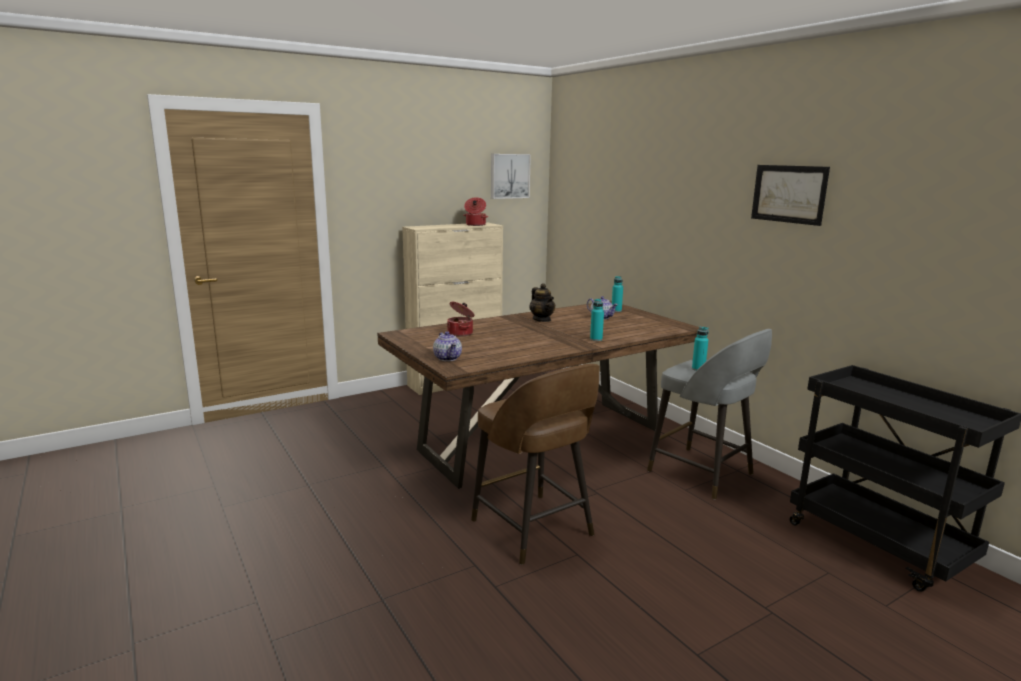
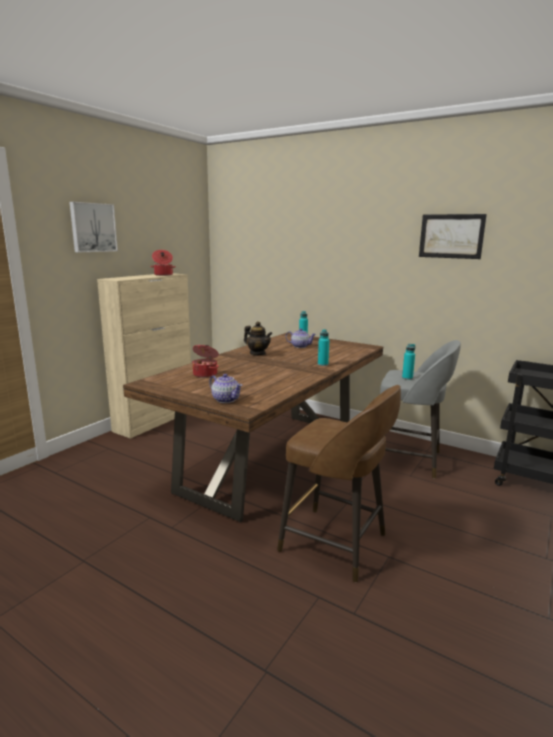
camera: 25 degrees left, 0 degrees up
(509, 176) = (181, 231): picture -> picture (92, 227)

